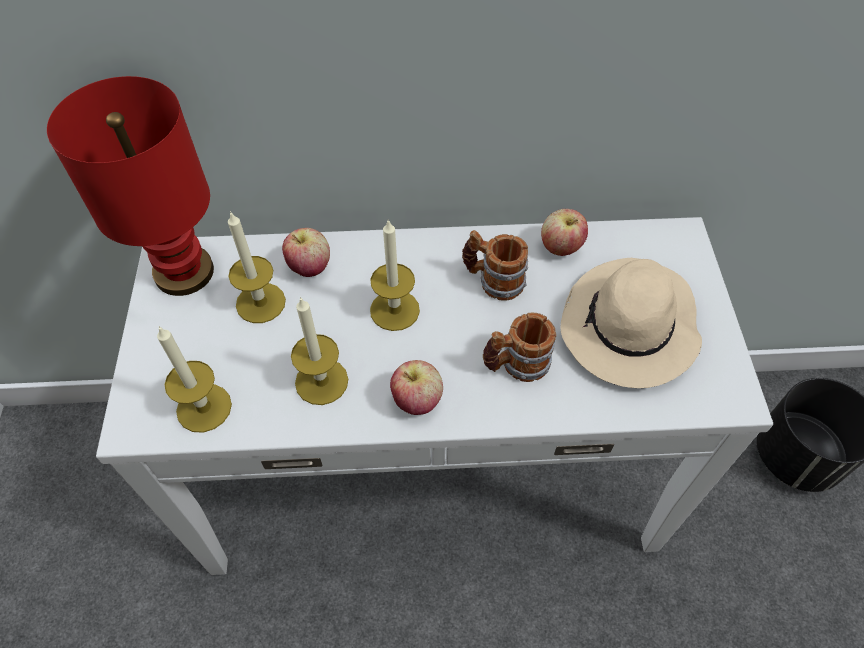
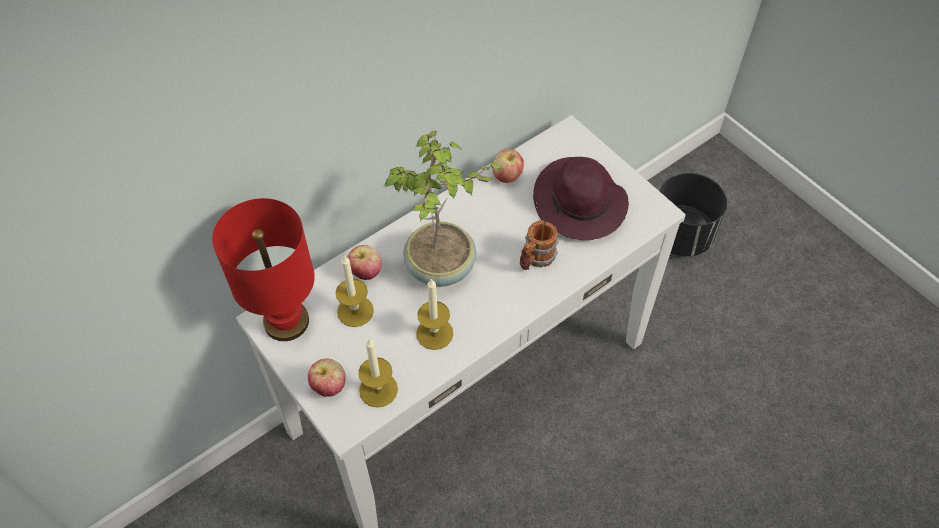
camera: 35 degrees left, 0 degrees up
(394, 310) = (441, 268): candle -> potted plant
(417, 400) = (497, 311): apple -> apple (329, 386)
(493, 280) = (484, 218): mug -> none
(629, 329) = (580, 204): beige hat -> purple hat

